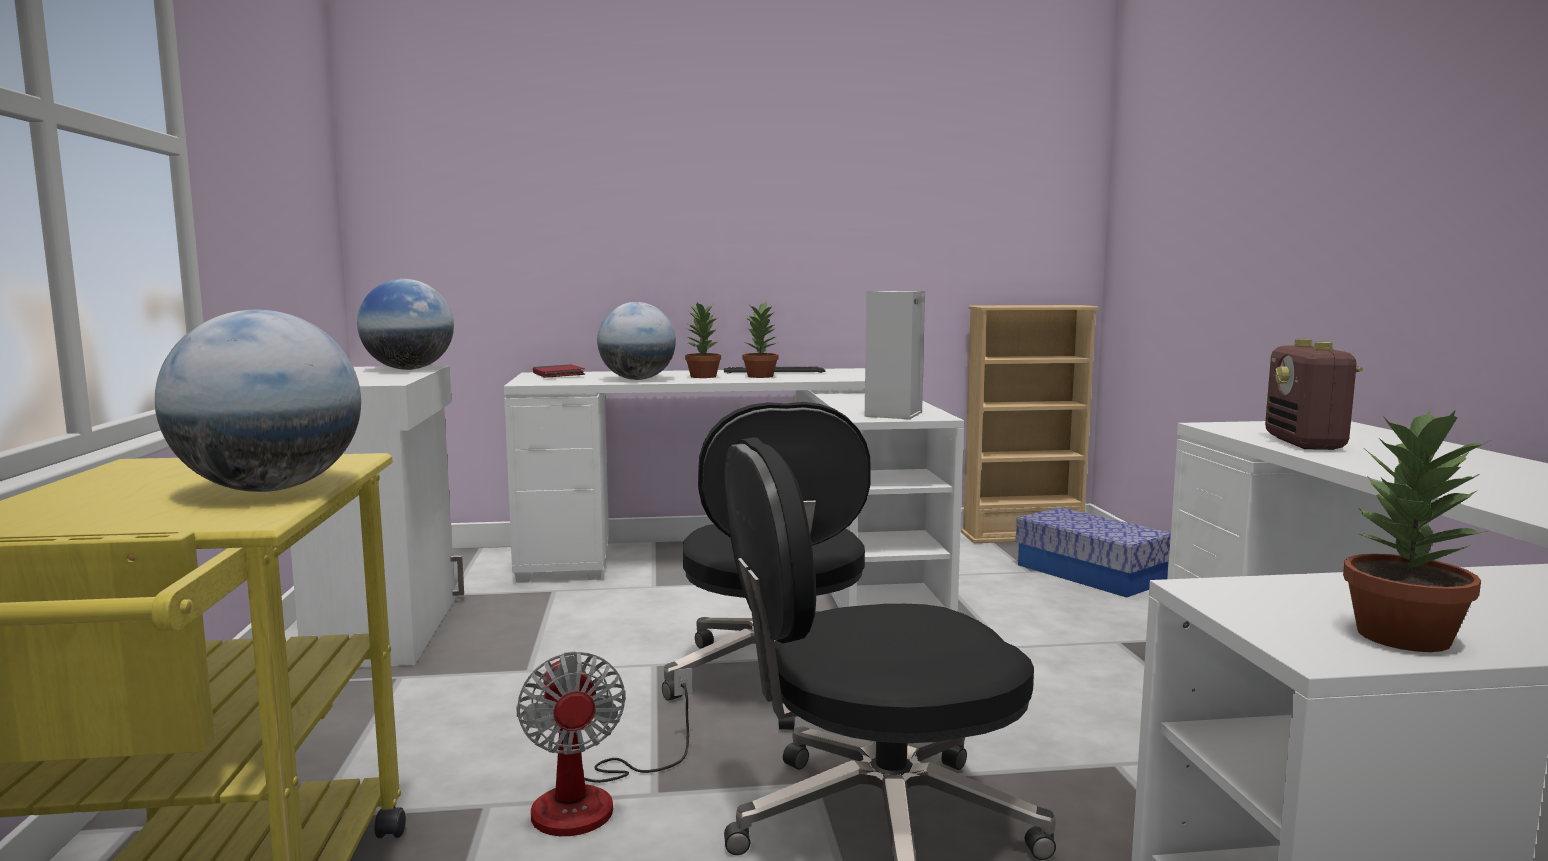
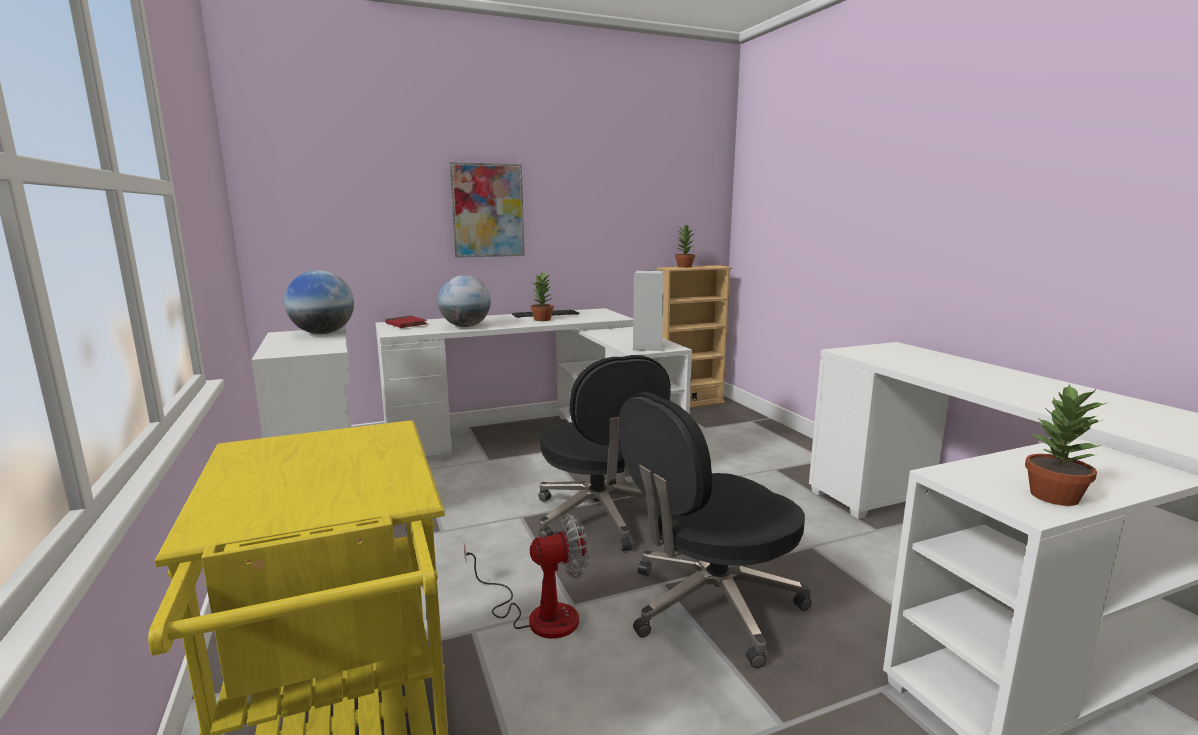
camera: 15 degrees left, 5 degrees up
(270, 489) = (382, 465): globe -> none
(595, 798) = (538, 614): fan -> fan turned 75 degrees counterclockwise
(693, 212) = (488, 210): none -> picture
(702, 376) = (505, 321): potted plant -> potted plant (684, 267)
(1090, 574) = (738, 426): storage box -> none
(1305, 443) = (899, 363): radio -> none

